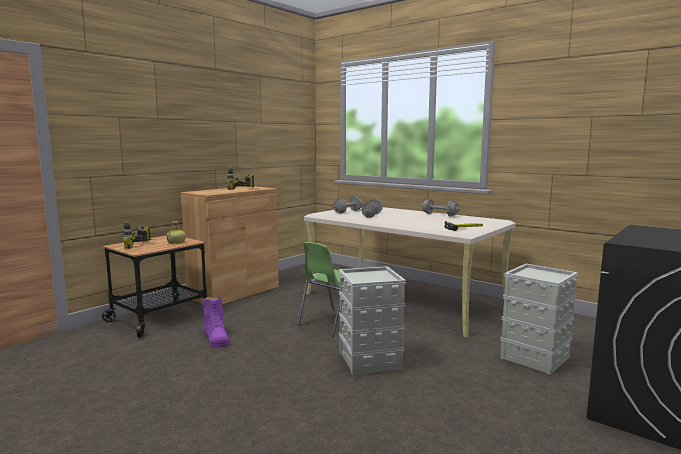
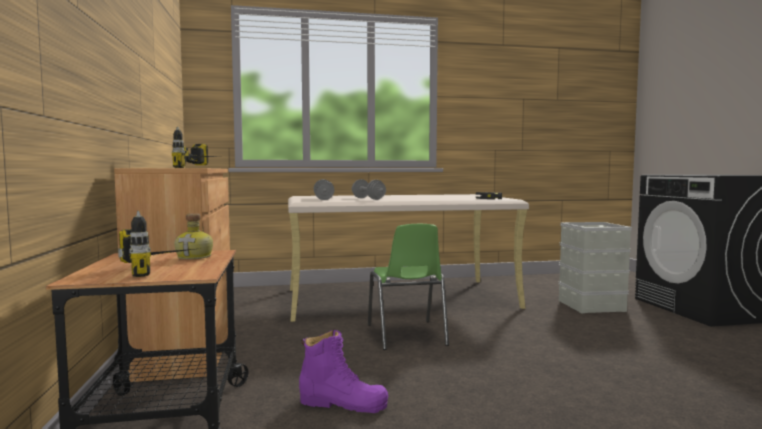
camera: 50 degrees left, 5 degrees down
(370, 361) = (535, 350): grey storage box -> none
(440, 215) = (415, 195): grey dumbbell -> none

